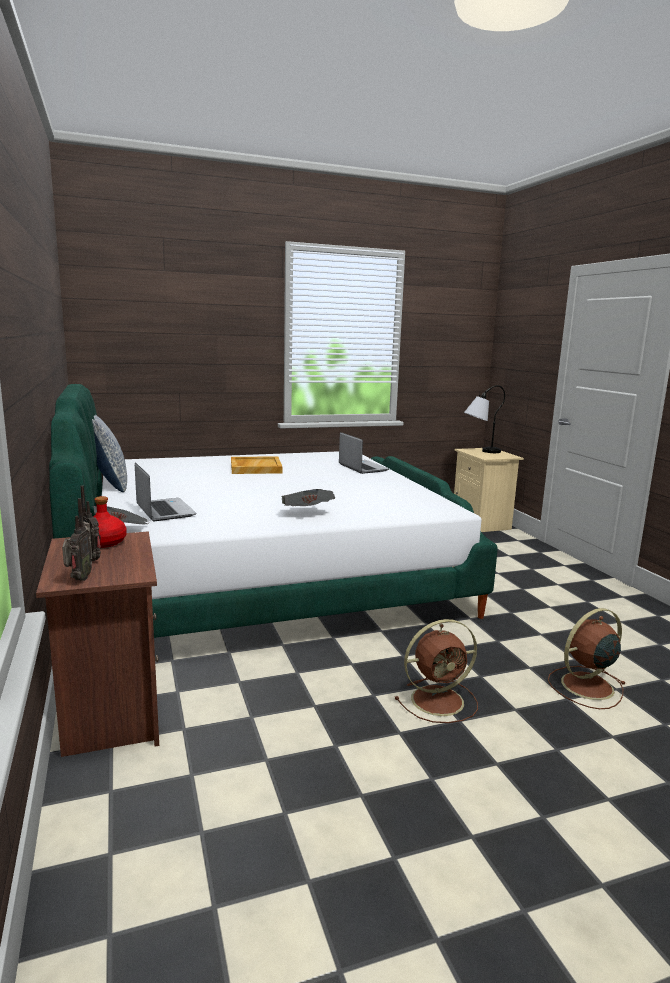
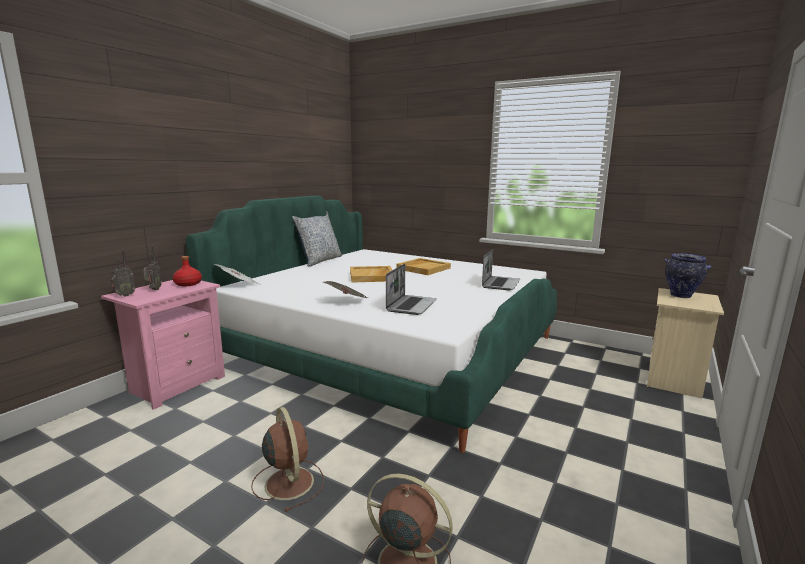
camera: 50 degrees right, 0 degrees up
(110, 713) = (176, 384): brown nightstand -> pink nightstand
(164, 511) = (291, 280): laptop -> laptop (411, 305)
(237, 486) = (372, 276): none -> beige tray
(439, 700) = (288, 482): brown fan -> brown fan turned 150 degrees counterclockwise
(480, 451) = (681, 296): table lamp -> vase

